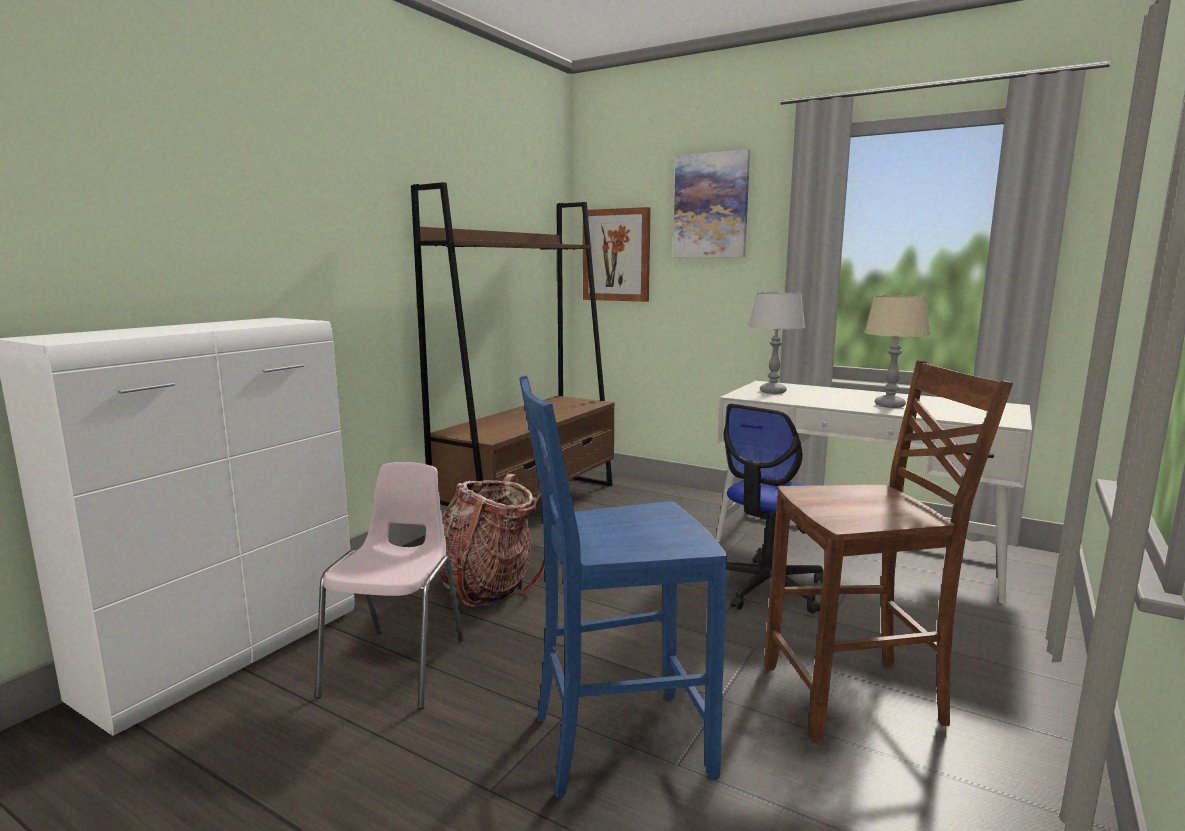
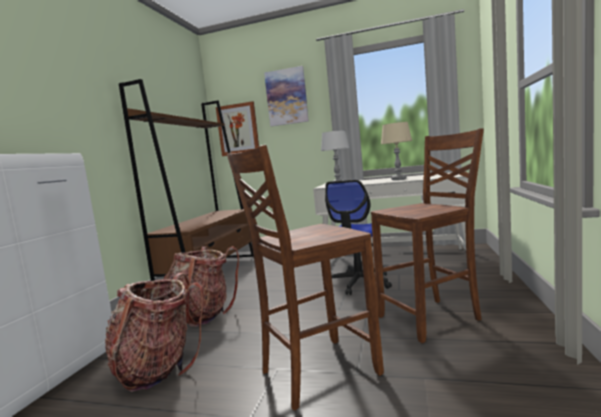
camera: 15 degrees left, 5 degrees down
(398, 666) = (158, 368): pink chair -> backpack
(616, 743) = (316, 372): blue chair -> brown chair

